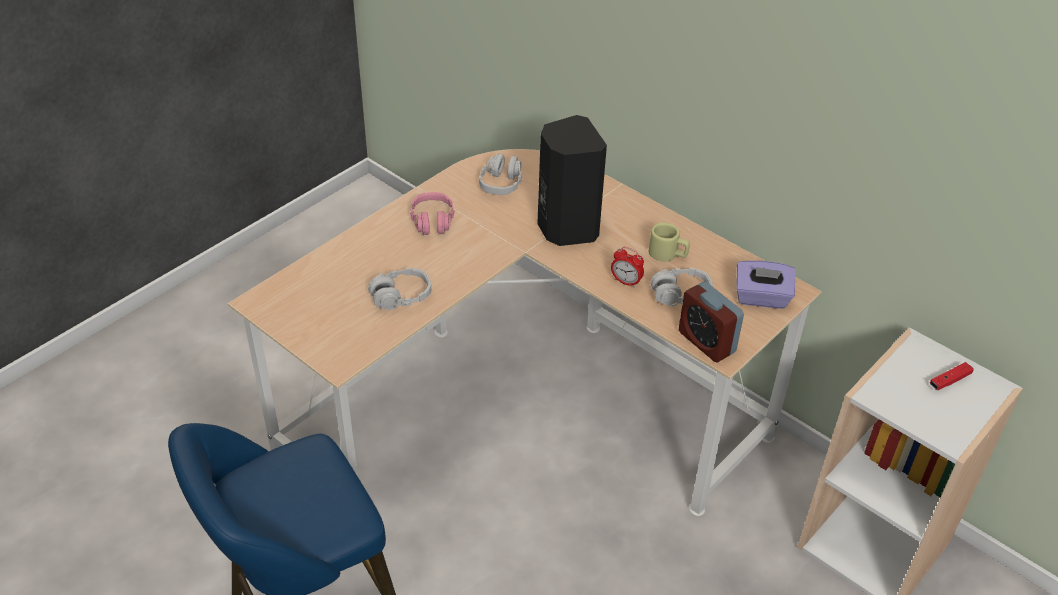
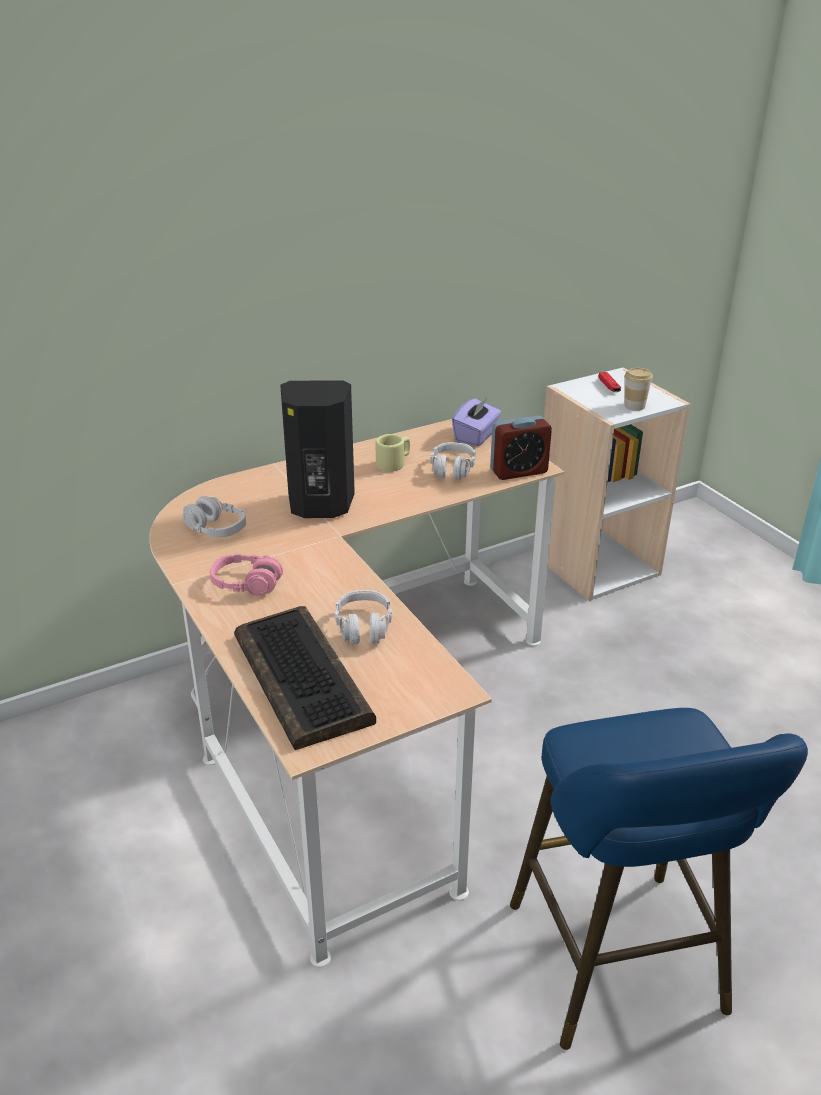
camera: 70 degrees left, 10 degrees down
(328, 281) = (304, 678): none -> keyboard
(626, 282) = (419, 491): alarm clock -> none
(912, 410) = (634, 406): none -> cup

